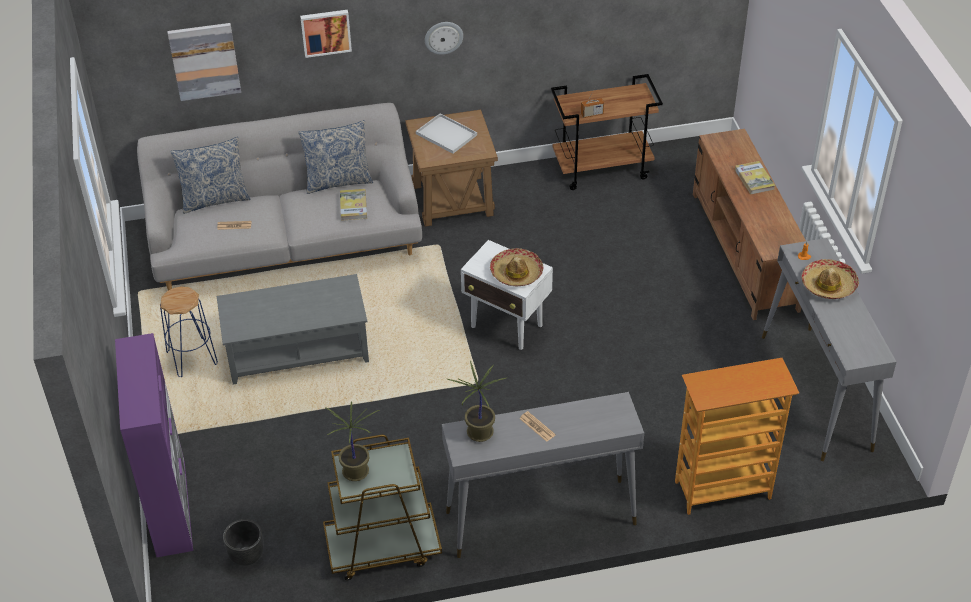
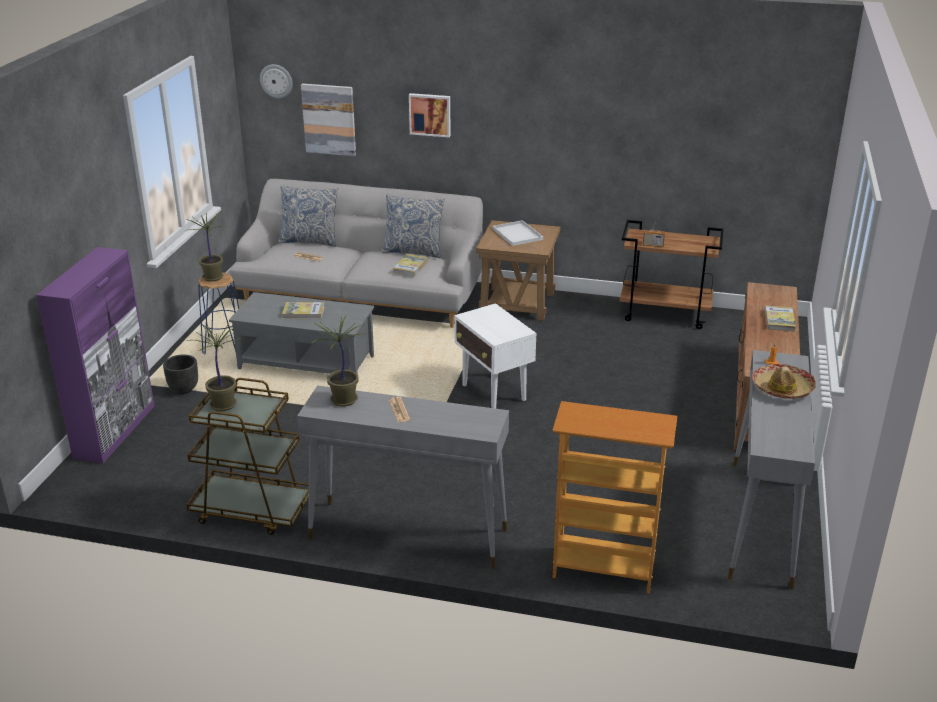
camera: 25 degrees right, 15 degrees down
(176, 298) = (213, 278): none -> potted plant
(246, 557) = (138, 481): black planter -> black planter (183, 389)
(293, 307) = (303, 312): none -> book
(443, 37) = (532, 144): wall clock -> wall clock (276, 81)
(516, 273) = (500, 328): hat -> none

